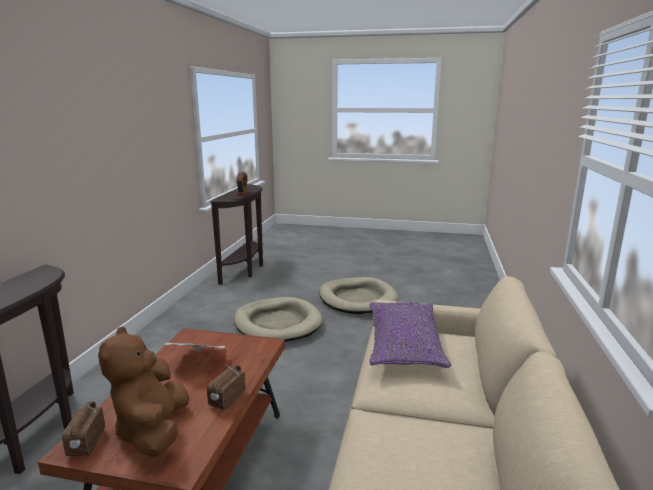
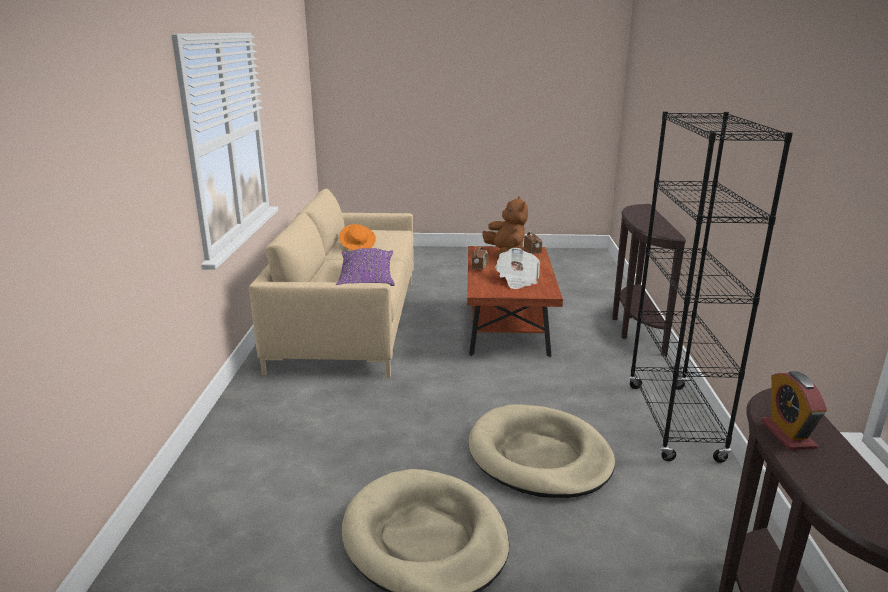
camera: 170 degrees right, 5 degrees up
(165, 334) = (673, 422): none -> black bookcase
(441, 446) = (358, 246): none -> orange hat

